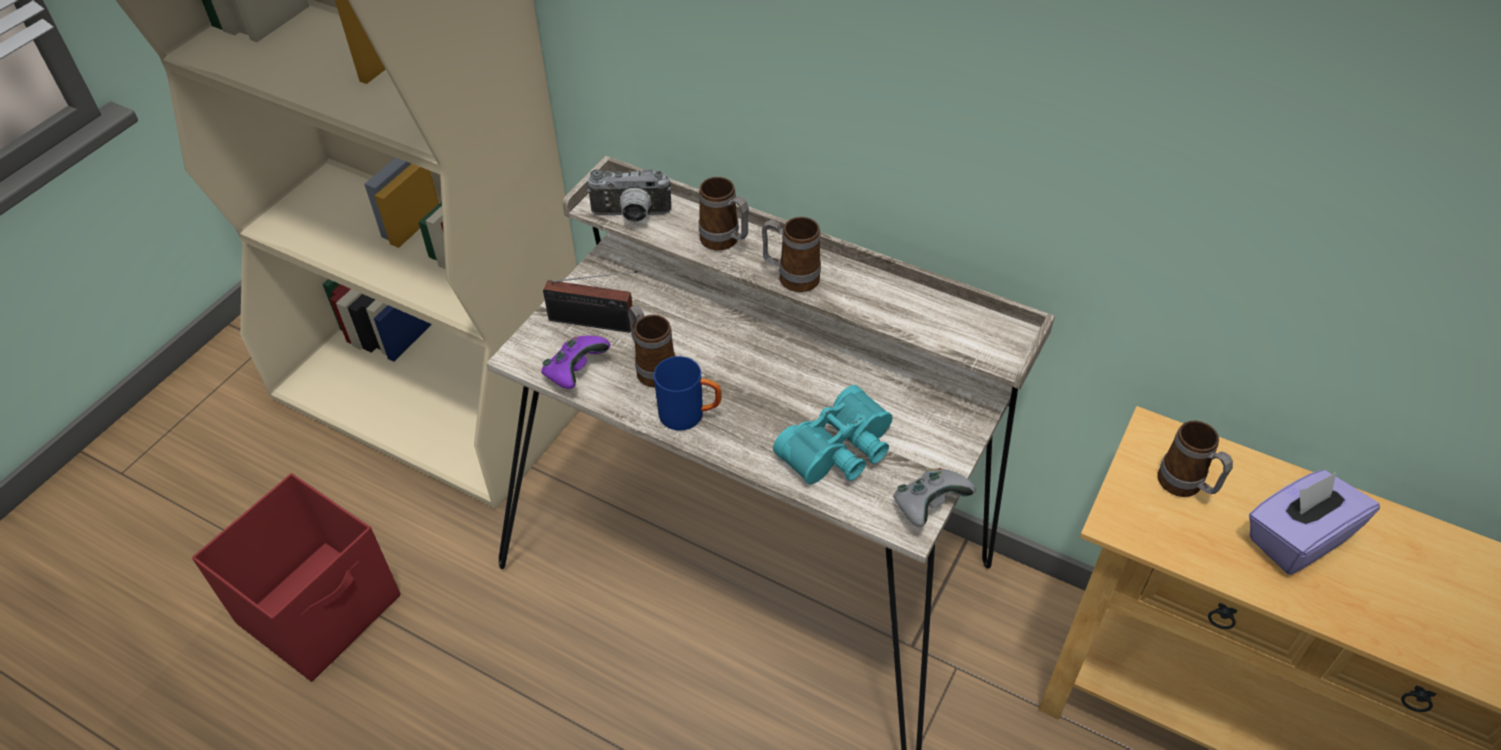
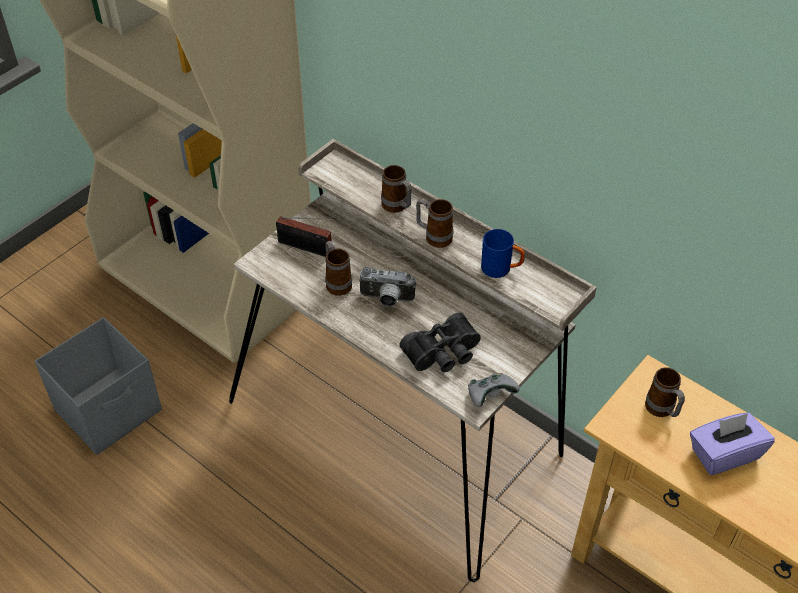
camera: 10 degrees right, 0 degrees up
(322, 609) = (110, 410): red storage box -> grey storage box
(575, 372) = (288, 278): purple game controller -> none
(631, 216) = (341, 181): camera -> camera (386, 299)
(690, 415) = (354, 316): blue mug -> blue mug (501, 269)
(840, 452) = (443, 354): turquoise binoculars -> black binoculars

